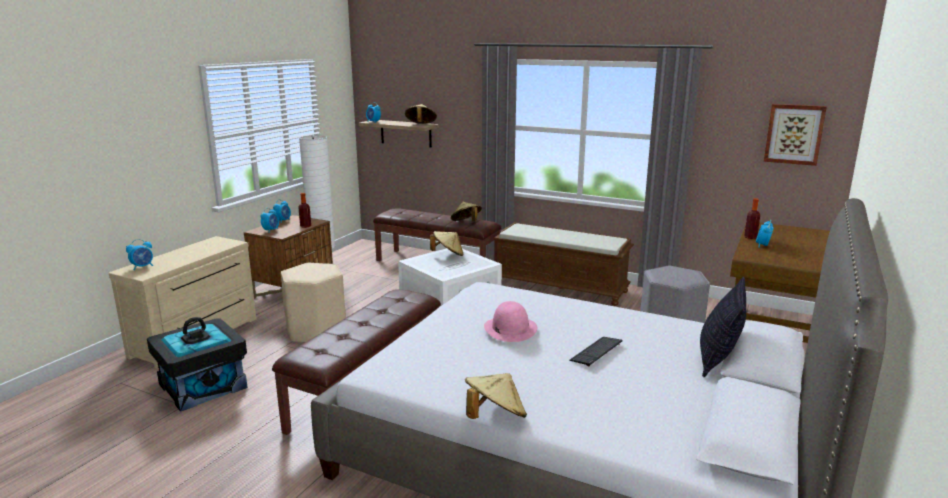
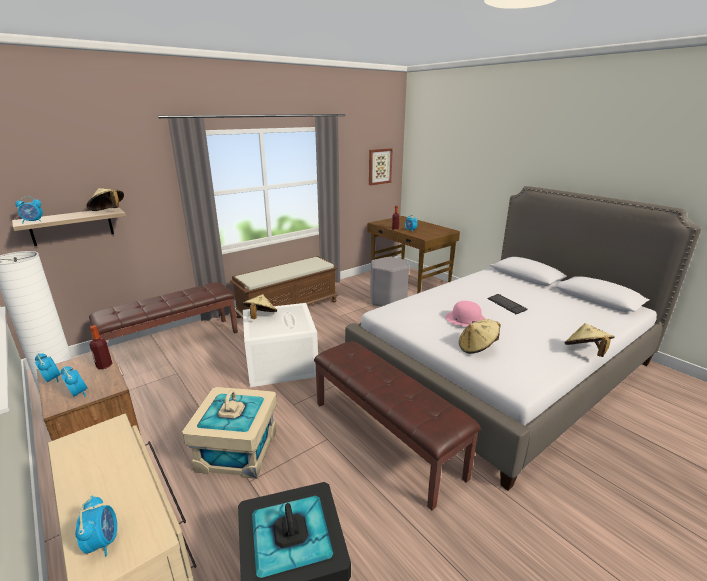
camera: 65 degrees left, 5 degrees up
(316, 331) = (238, 451): beige stool -> beige storage box
(466, 223) = (202, 292): beige hat -> beige hat (477, 347)
(717, 360) = (522, 282): pillow -> none

